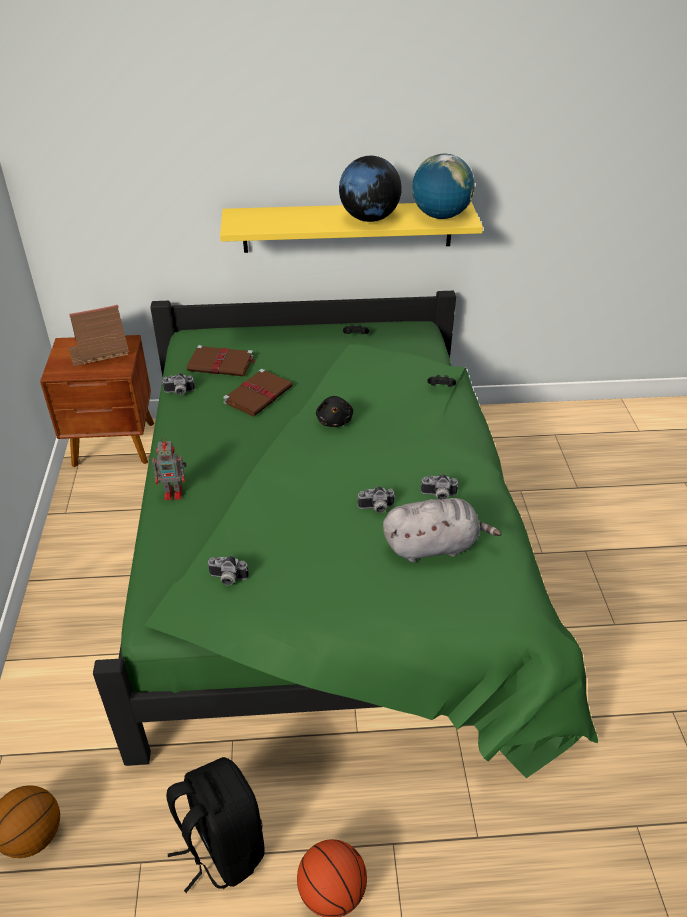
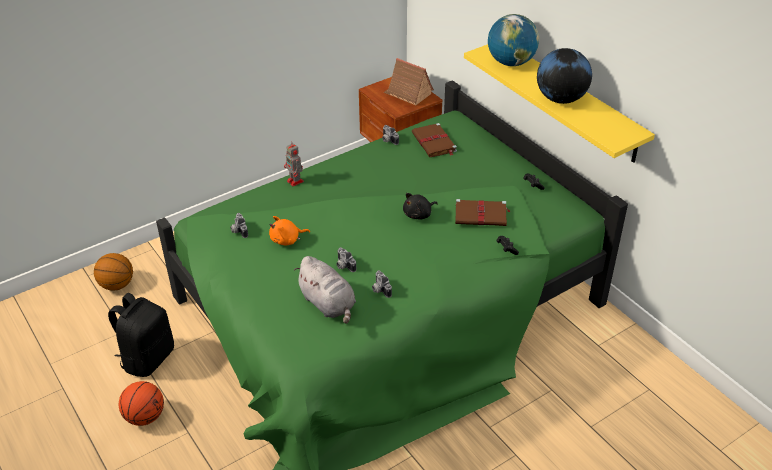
camera: 60 degrees right, 0 degrees up
(259, 394) = (417, 172): brown book -> brown book (481, 215)
(287, 539) = (287, 240): none -> orange plush toy
(440, 216) = (606, 128): globe -> globe (511, 63)

